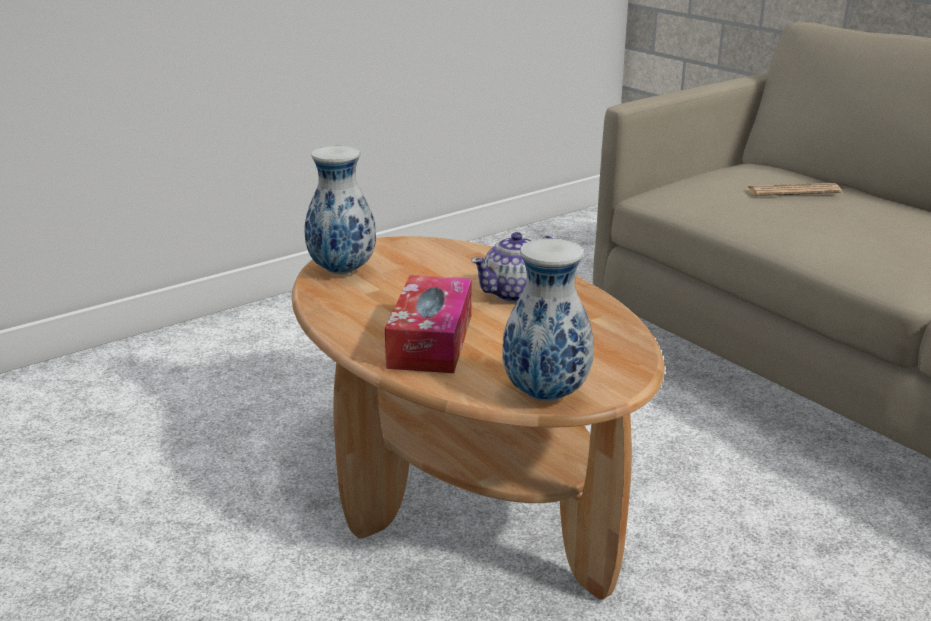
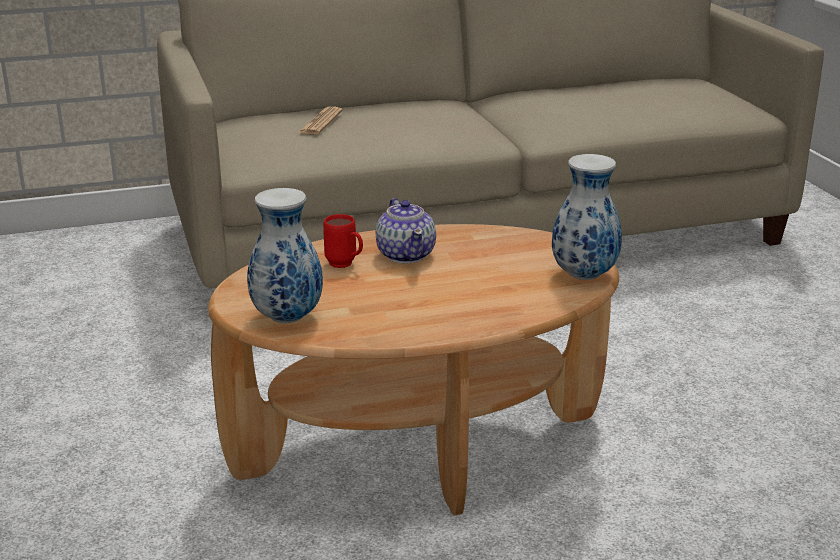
camera: 70 degrees left, 0 degrees up
(431, 340) = (471, 300): tissue box -> none
(467, 272) = (345, 265): none -> red mug

